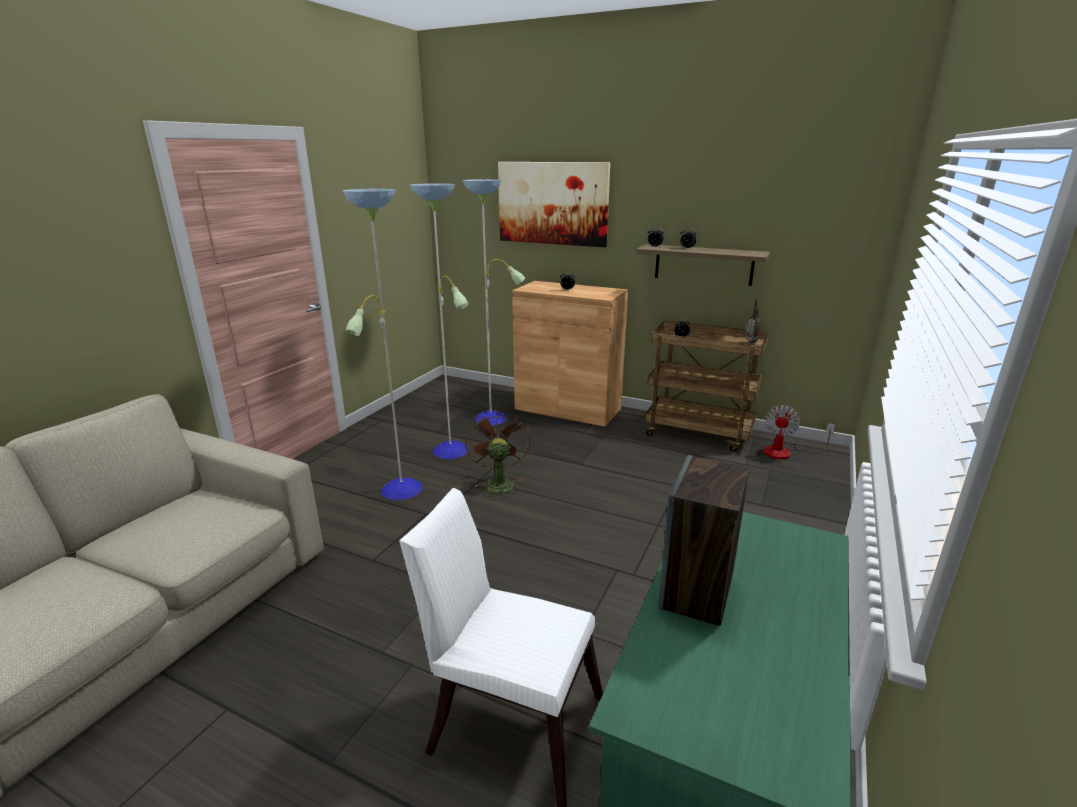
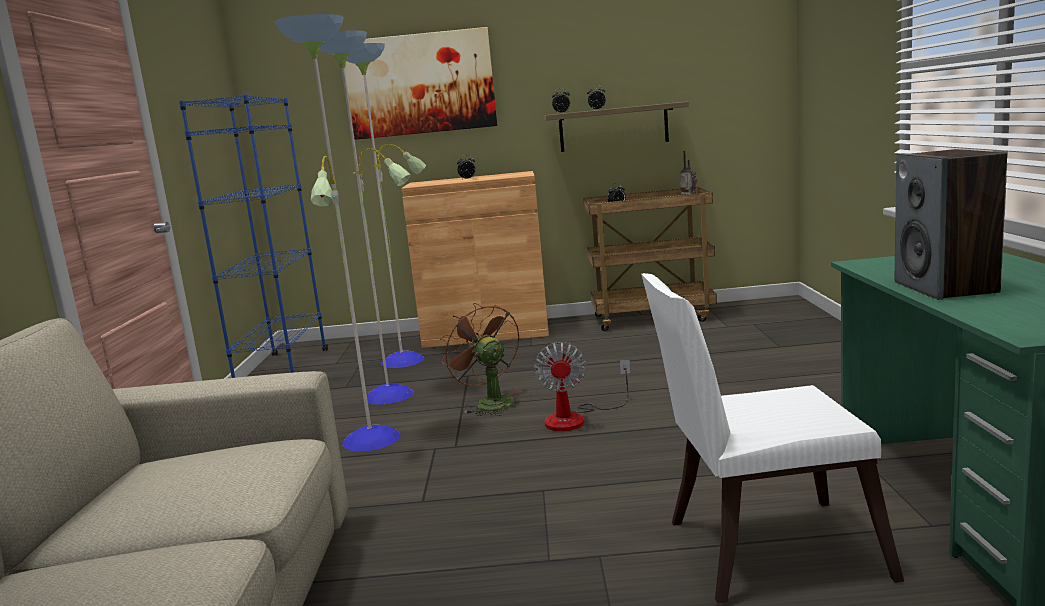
camera: 25 degrees left, 10 degrees down
(419, 402) = (283, 370): none -> blue bookcase
(785, 452) = (750, 311): fan -> fan (576, 418)

